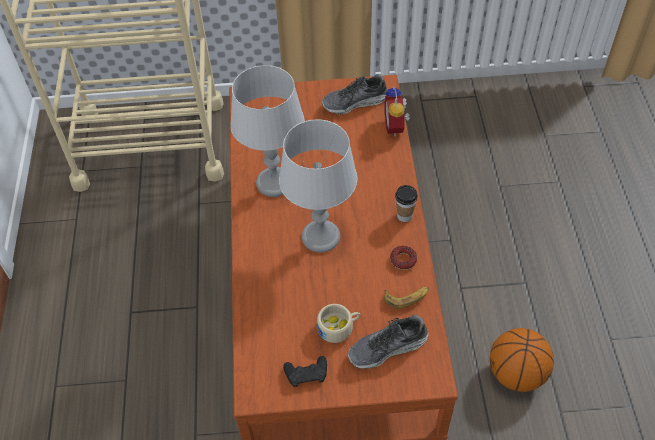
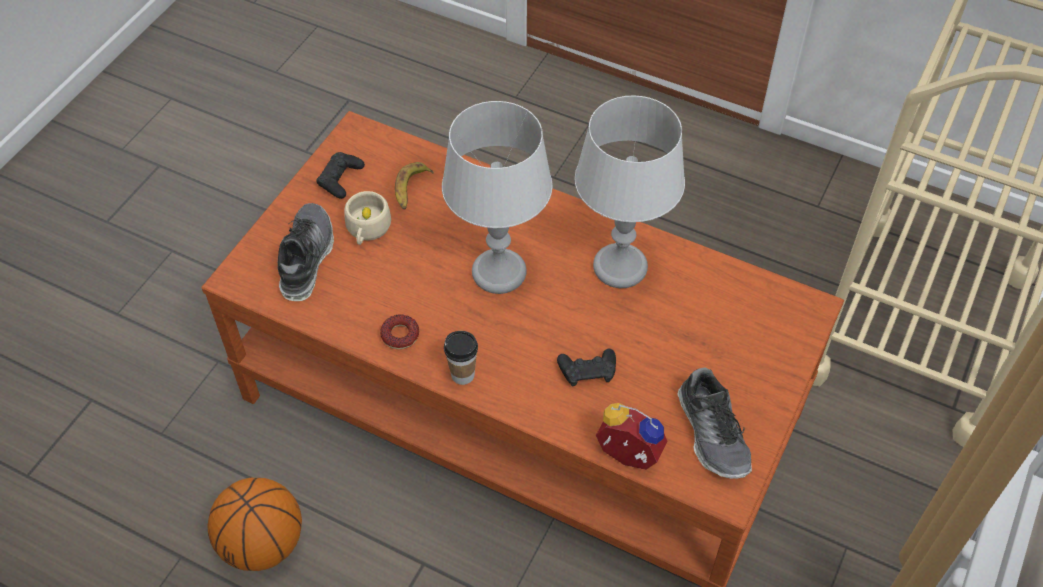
camera: 120 degrees right, 0 degrees up
(355, 102) = (712, 434): shoe -> shoe turned 150 degrees clockwise
(357, 164) = (587, 370): none -> black game controller
(406, 297) = (349, 309): banana -> banana (411, 189)

